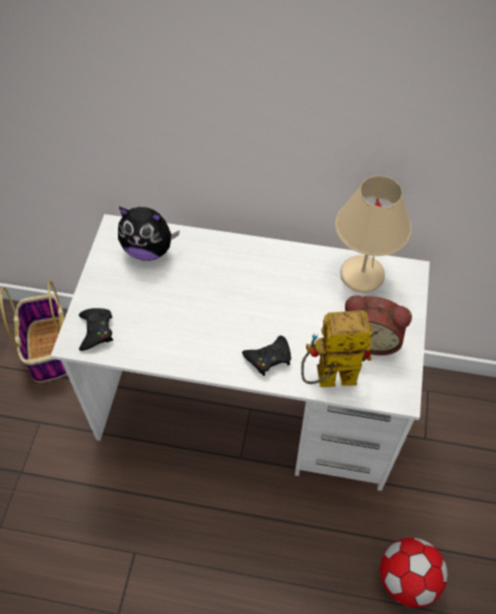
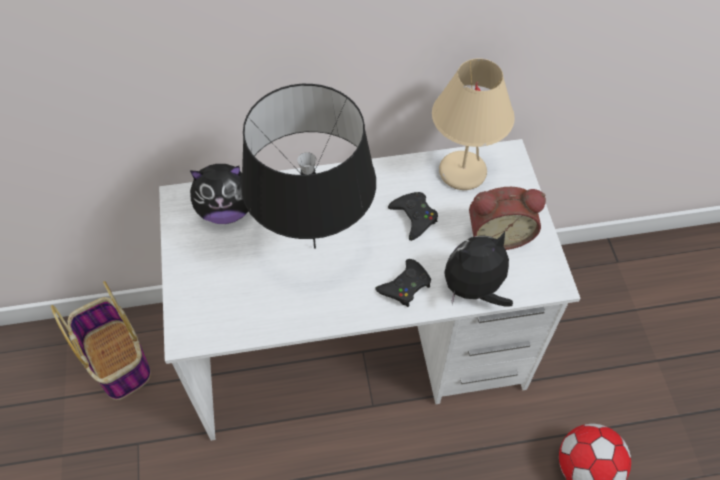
camera: 20 degrees left, 0 degrees up
(96, 331) = (205, 316): black game controller -> black game controller (414, 217)
(206, 302) = (314, 248): none -> black table lamp
(327, 380) = (474, 290): toy robot -> plush toy

